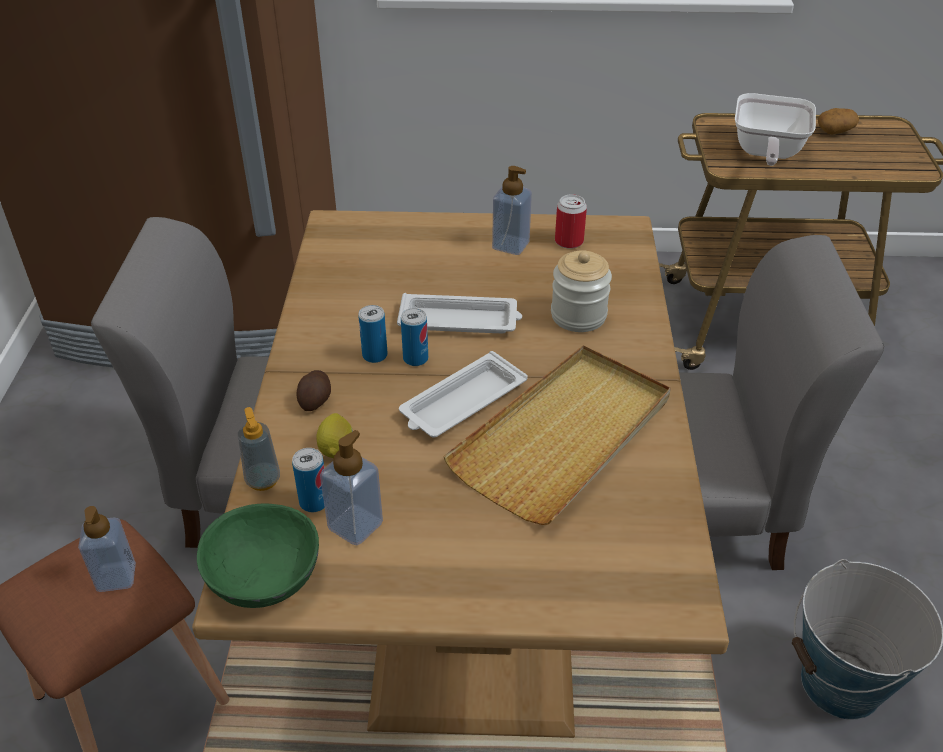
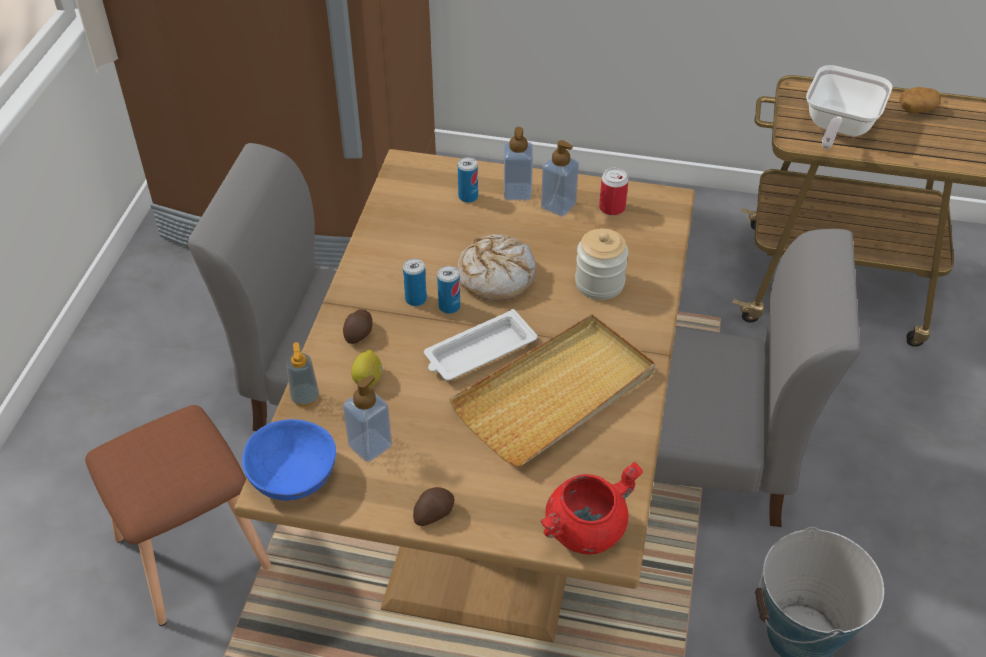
camera: 10 degrees right, 5 degrees up
(116, 577) = (187, 454): soap dispenser -> soap dispenser (517, 192)
(263, 577) = (292, 476): green bowl -> blue bowl
(314, 502) = (341, 422): can -> can (468, 197)
(453, 596) = (433, 513): none -> potato
(460, 321) = (496, 275): white tray -> bread
(646, 588) = (585, 529): none -> red cooking pot

